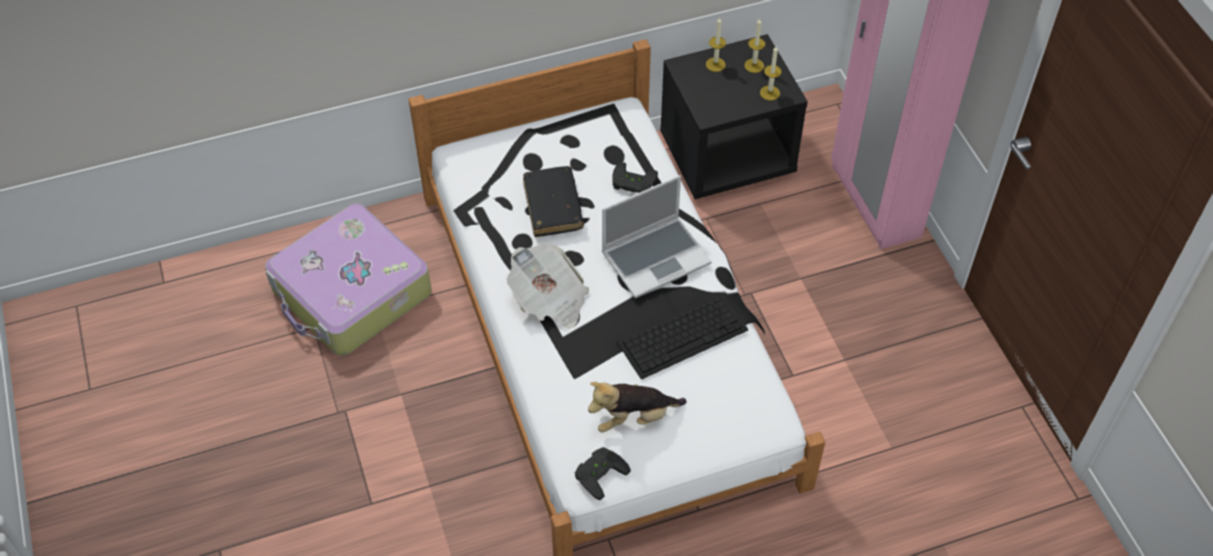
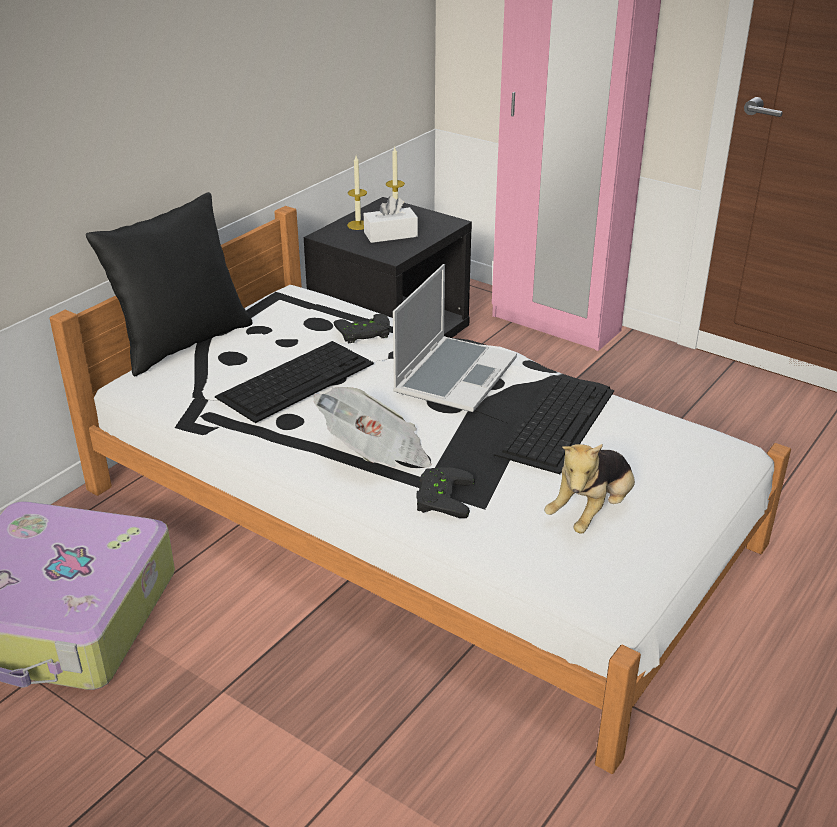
camera: 35 degrees left, 20 degrees down
(513, 129) = (182, 343): none -> black pillow
(553, 207) = (297, 379): black book -> keyboard
(598, 472) = (617, 580): black game controller -> black game controller (440, 496)
(729, 89) = (390, 234): none -> white tissue box
(769, 93) = (431, 226): candle -> none

